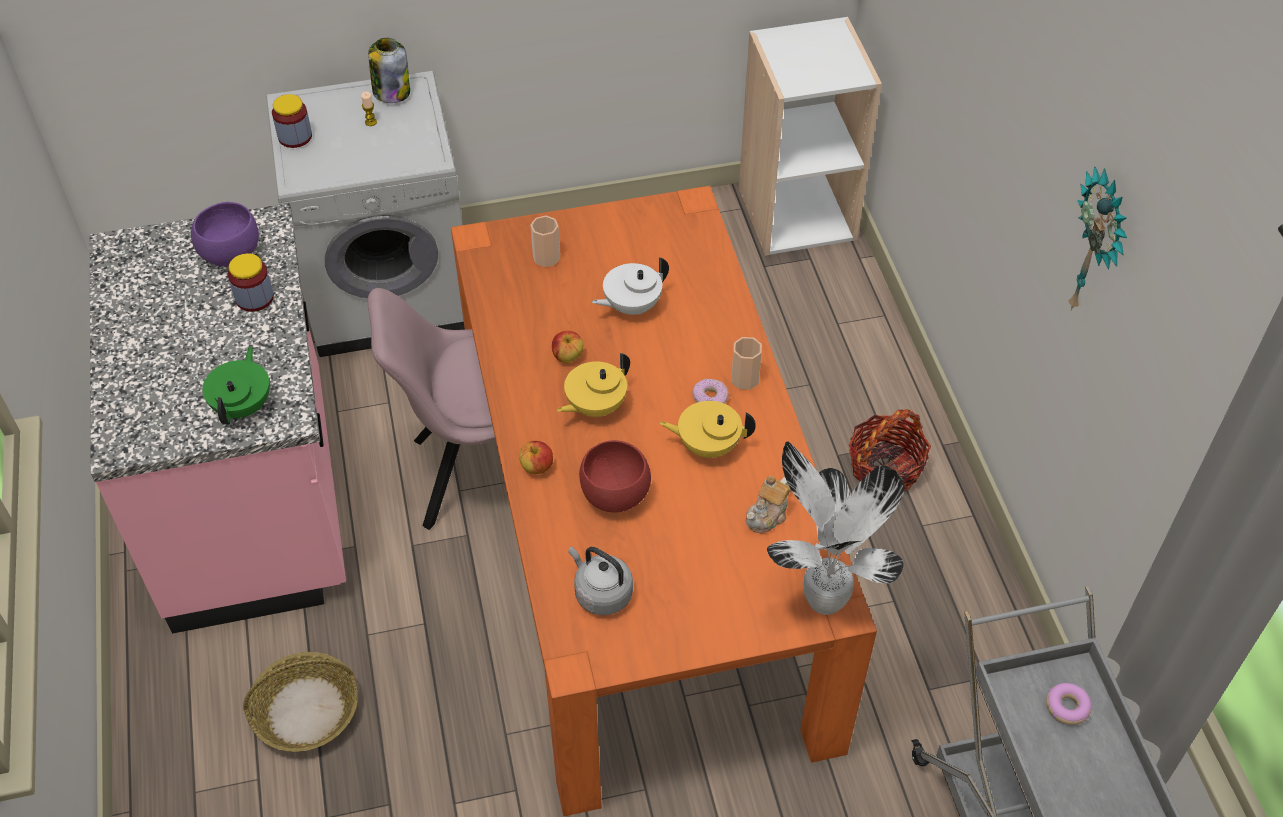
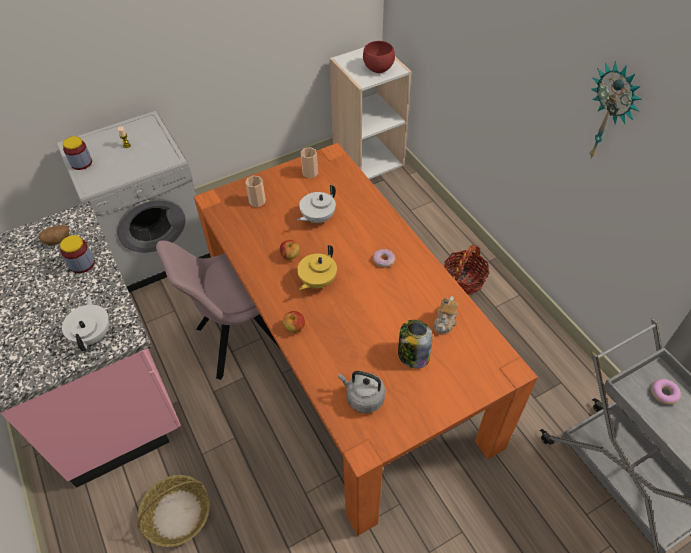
camera: 15 degrees left, 0 degrees up
(229, 254) = (58, 240): purple bowl -> potato
(244, 406) = (93, 335): green teapot -> white teapot
(391, 91) = (134, 126): jar -> jar (413, 355)
(614, 497) = (349, 334): red bowl -> red bowl (378, 69)
(707, 445) = (393, 289): yellow teapot -> none
(745, 379) = (399, 245): cup -> cup (310, 173)
(821, 598) = (497, 365): potted plant -> none

